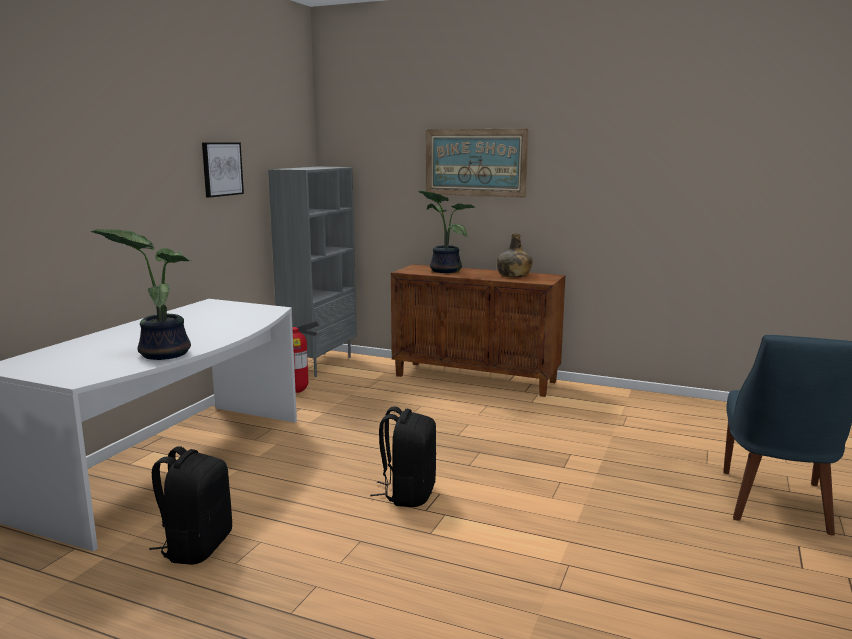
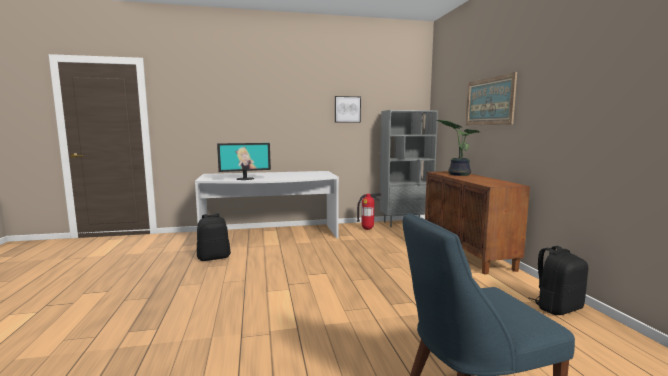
camera: 55 degrees right, 5 degrees down
(163, 353) = (245, 179): potted plant -> monitor
(408, 494) = (299, 276): black backpack -> black backpack (557, 308)
(513, 275) = (490, 181): green bottle -> none

